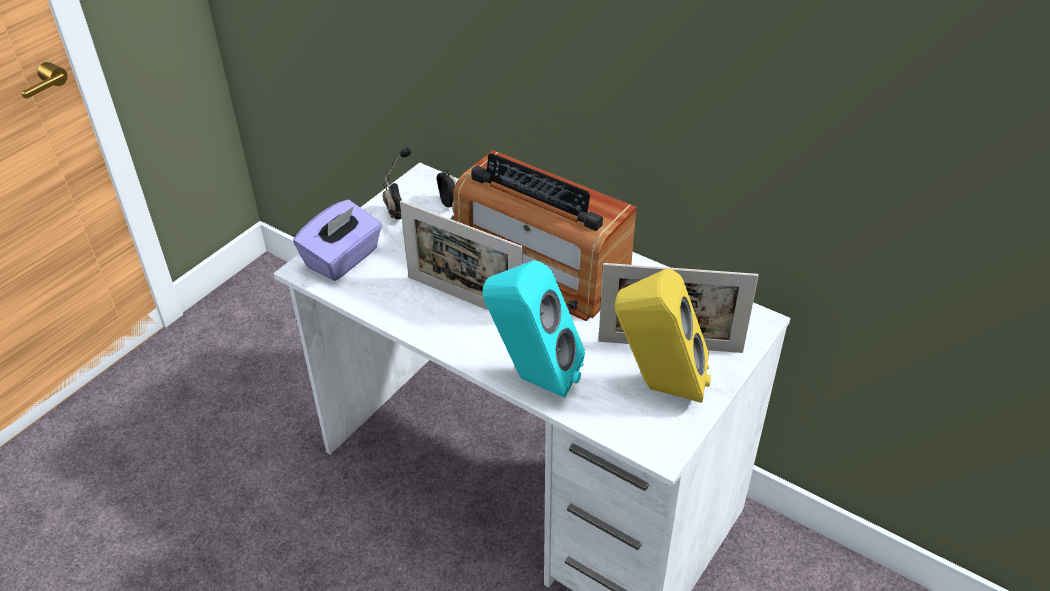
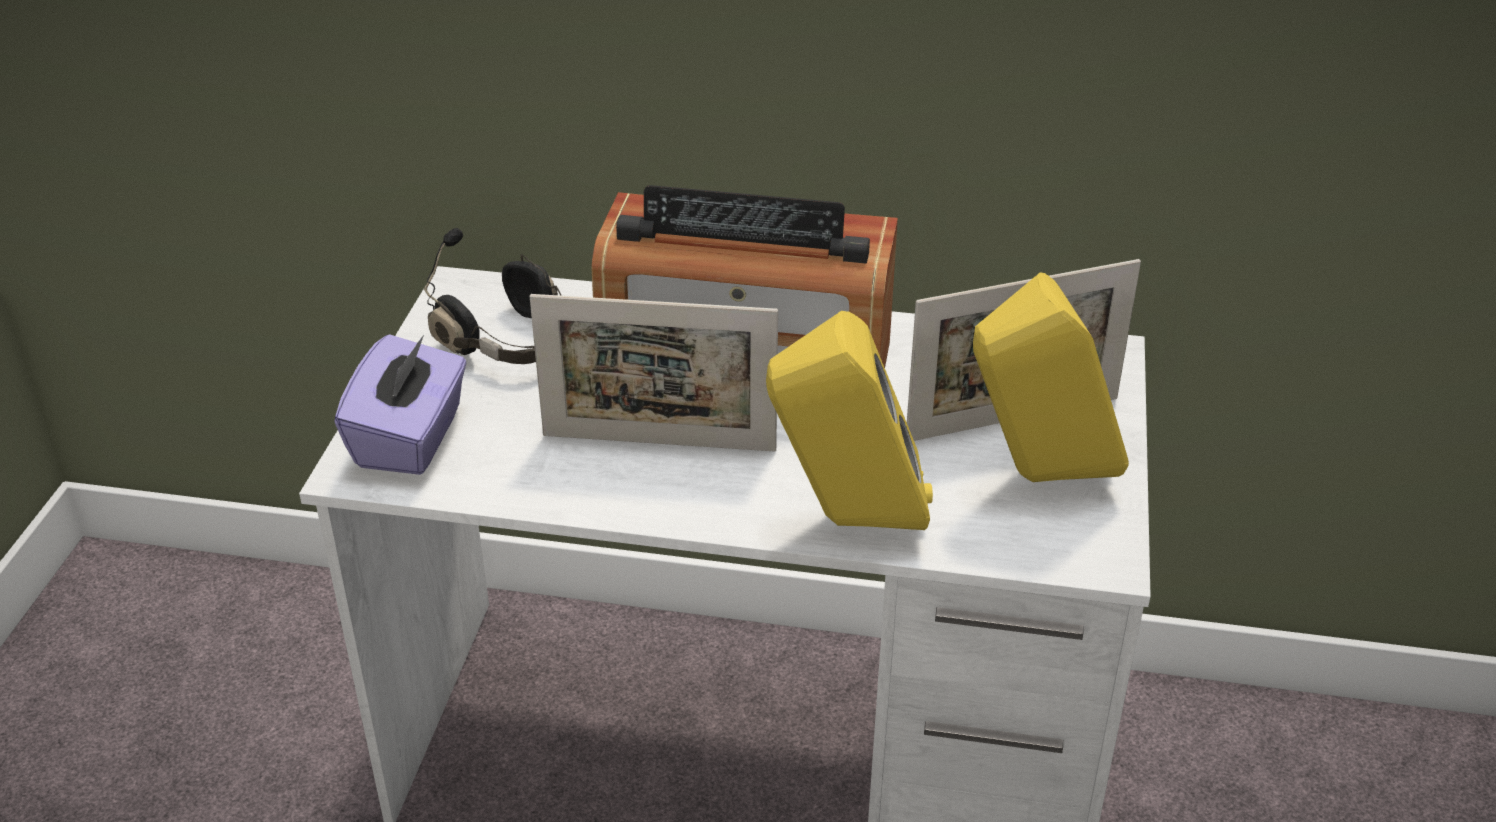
camera: 25 degrees left, 5 degrees down
(532, 378) = (846, 521): turquoise speaker -> yellow speaker

